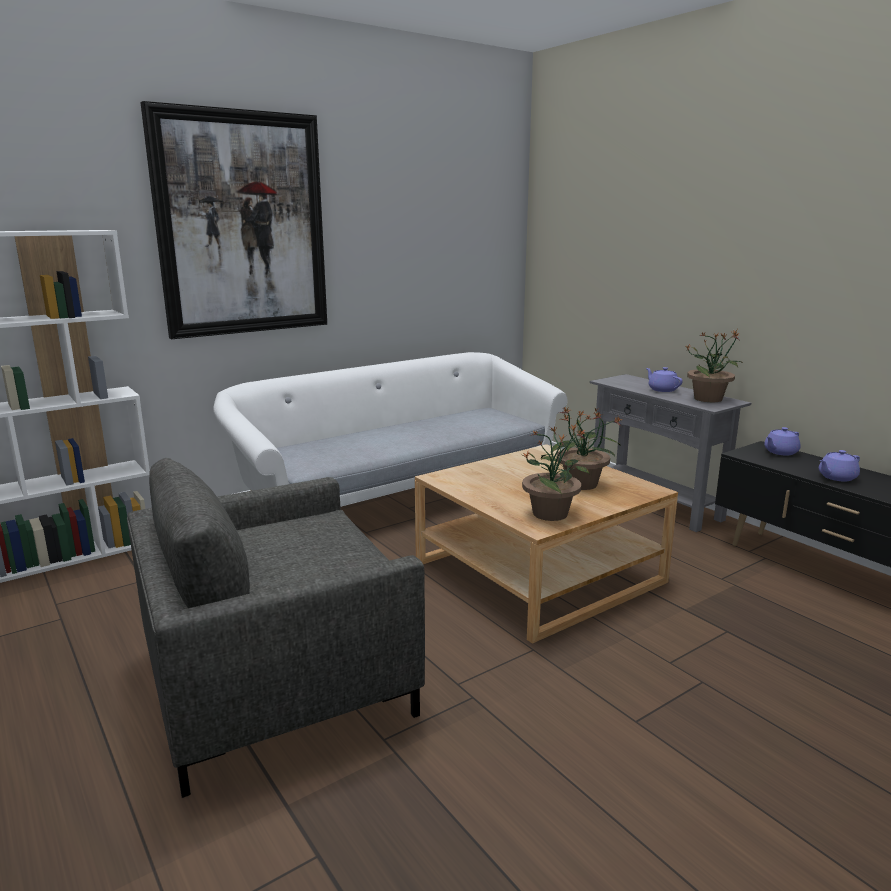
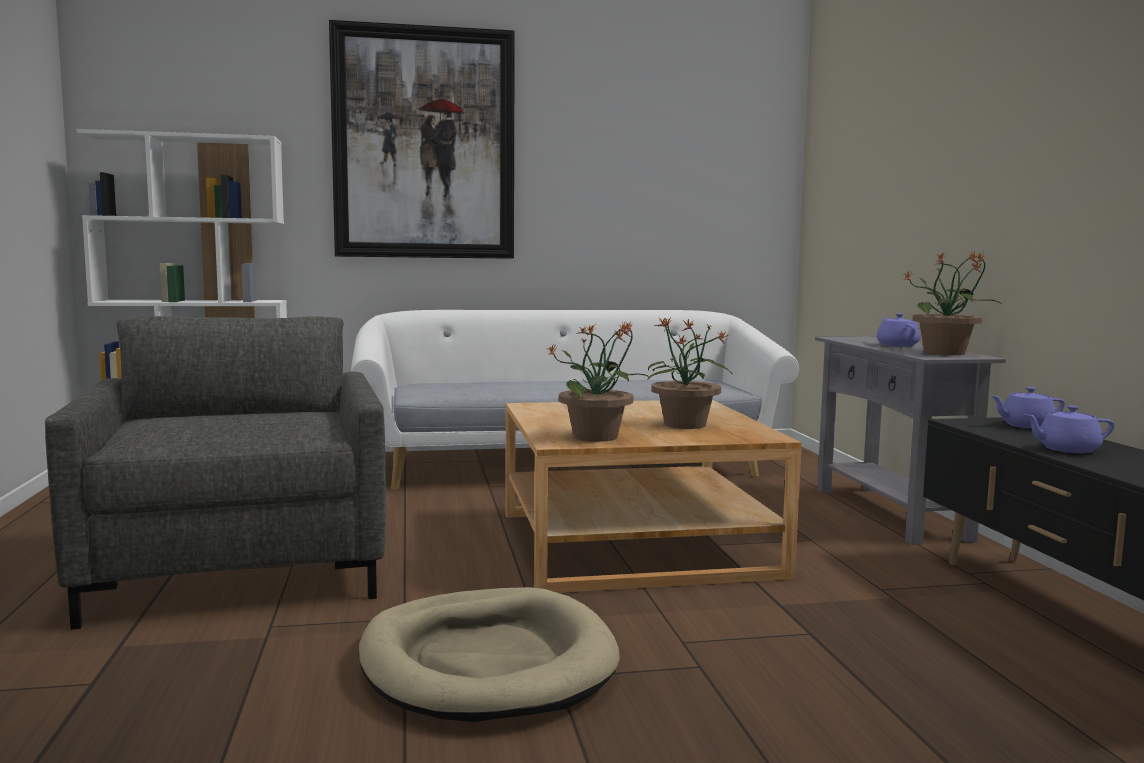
camera: 25 degrees right, 10 degrees down
(276, 681) = (240, 568): grey armchair -> grey armchair turned 75 degrees clockwise
(579, 723) = (487, 662): none -> beige dog bed

